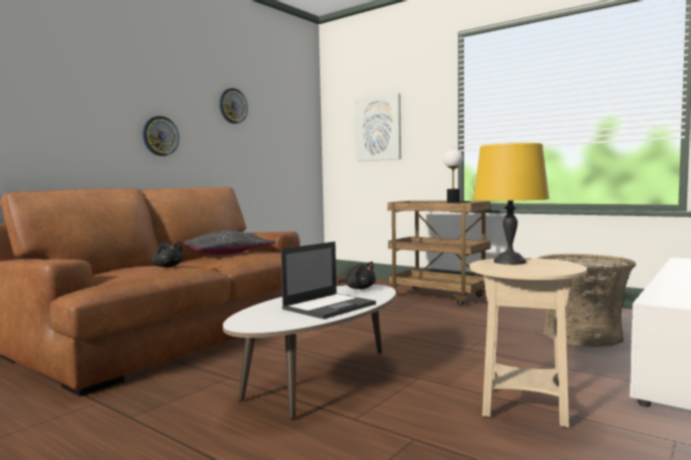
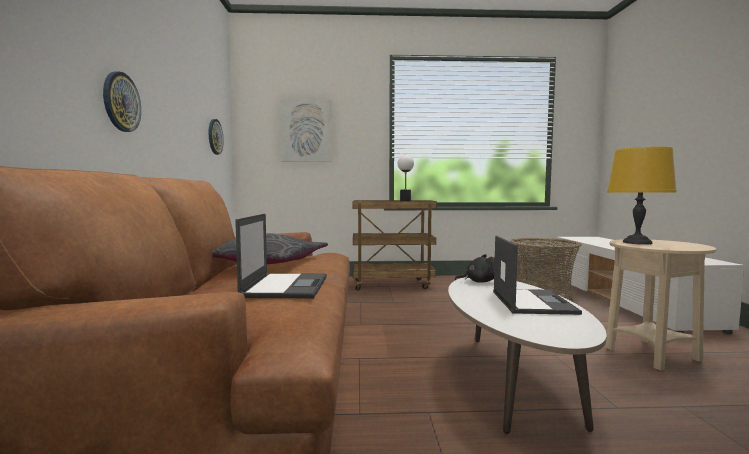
camera: 40 degrees left, 0 degrees up
(167, 266) = (286, 286): black plush toy -> laptop
(233, 106) = (180, 80): wall clock -> wall clock (214, 136)

